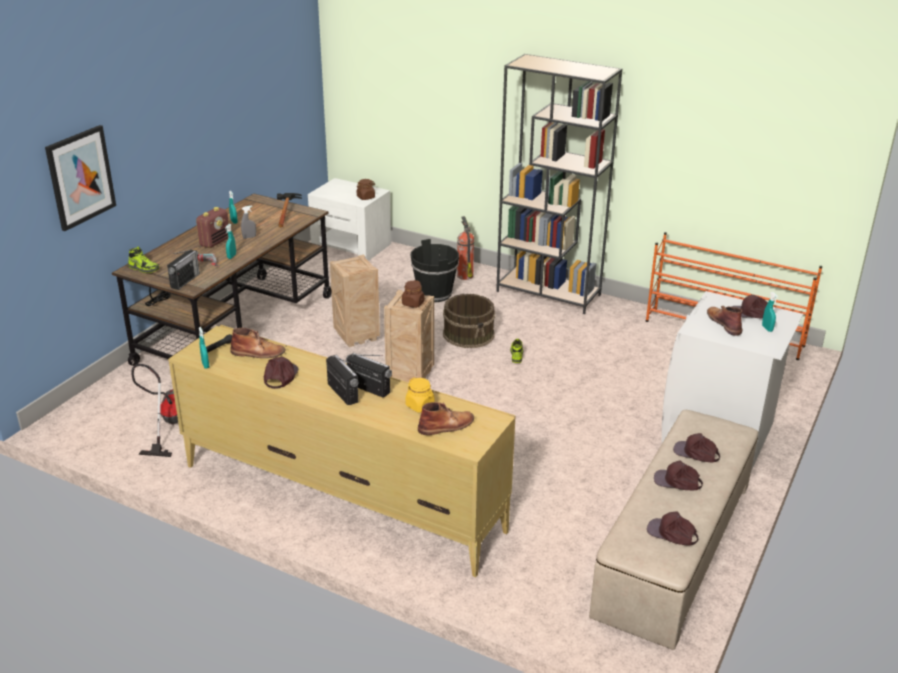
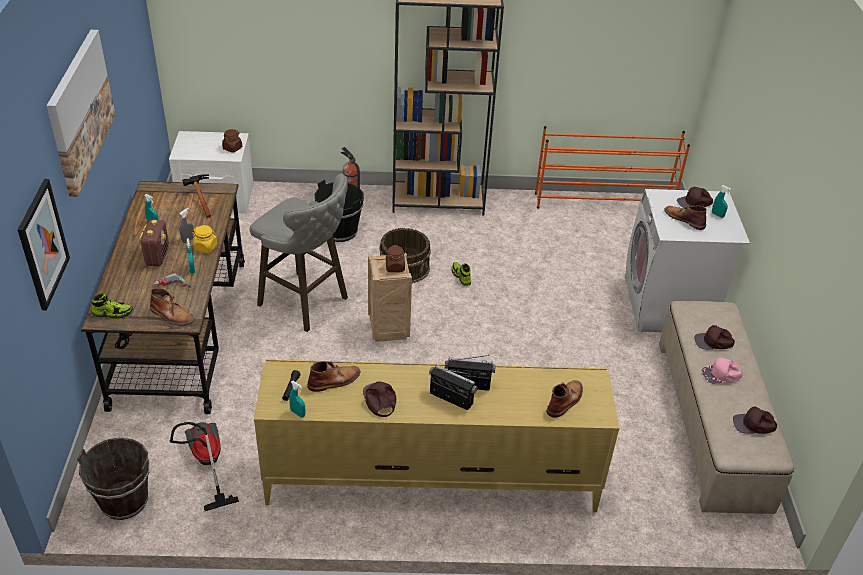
camera: 30 degrees left, 10 degrees up
(88, 427) = (124, 501): none -> brown bucket
(175, 94) = (80, 110): none -> picture
(185, 281) = (172, 315): radio -> brown boot
(356, 337) = (306, 303): crate -> grey stool
(420, 406) = (526, 387): yellow jar -> yellow jar (206, 247)
(677, 481) = (721, 374): brown cap -> pink cap

